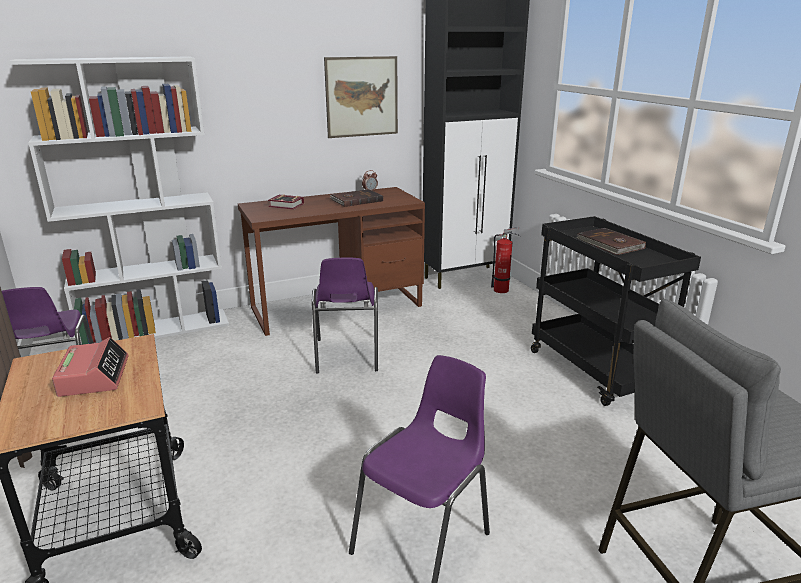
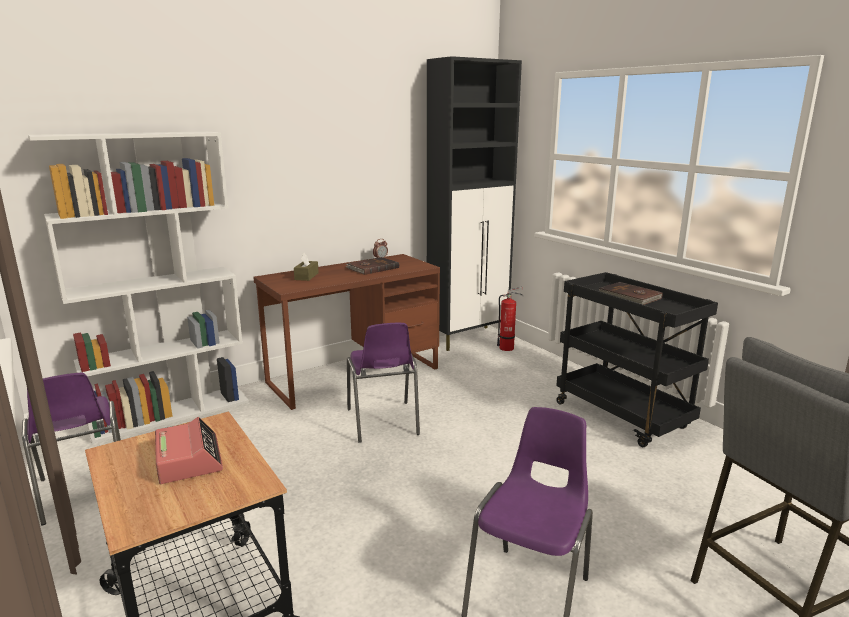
camera: 10 degrees left, 5 degrees down
(287, 206) = (306, 276): book -> brown tissue box
(362, 97) = (370, 168): picture -> none

